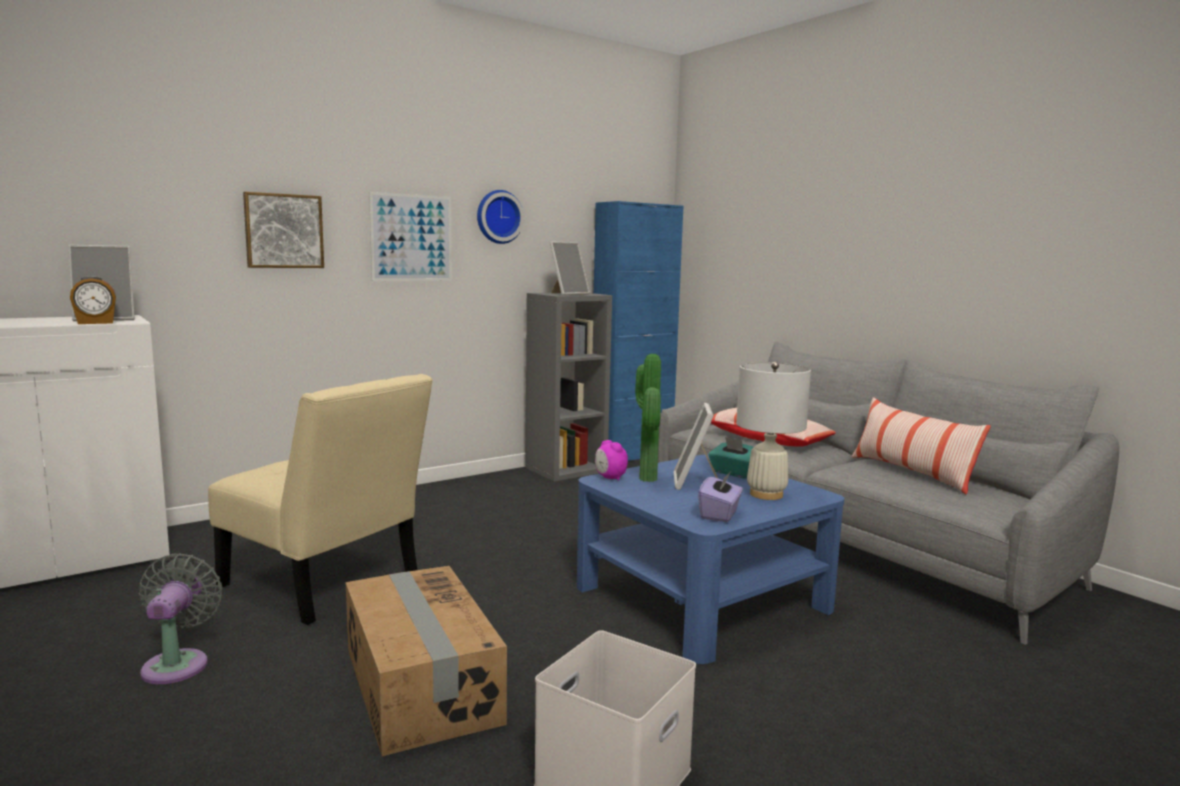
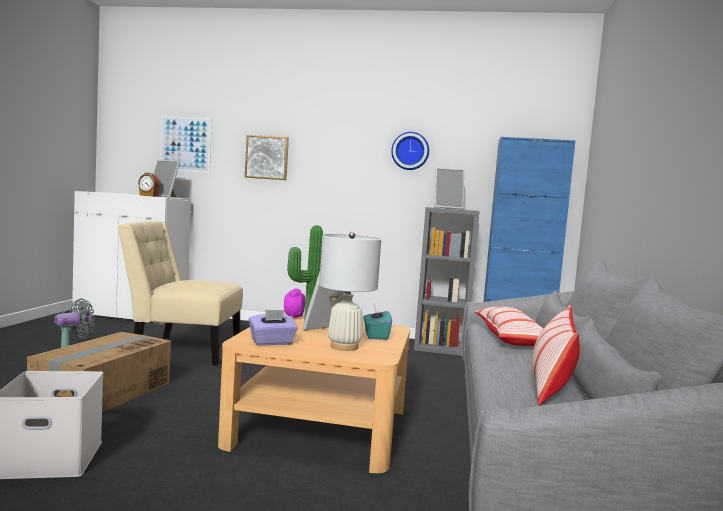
camera: 45 degrees right, 5 degrees down
(326, 584) = (182, 350): beige chair -> beige chair turned 105 degrees clockwise
(411, 238) = (344, 164): picture -> picture (185, 144)
(703, 597) = (320, 427): blue coffee table -> beige coffee table

